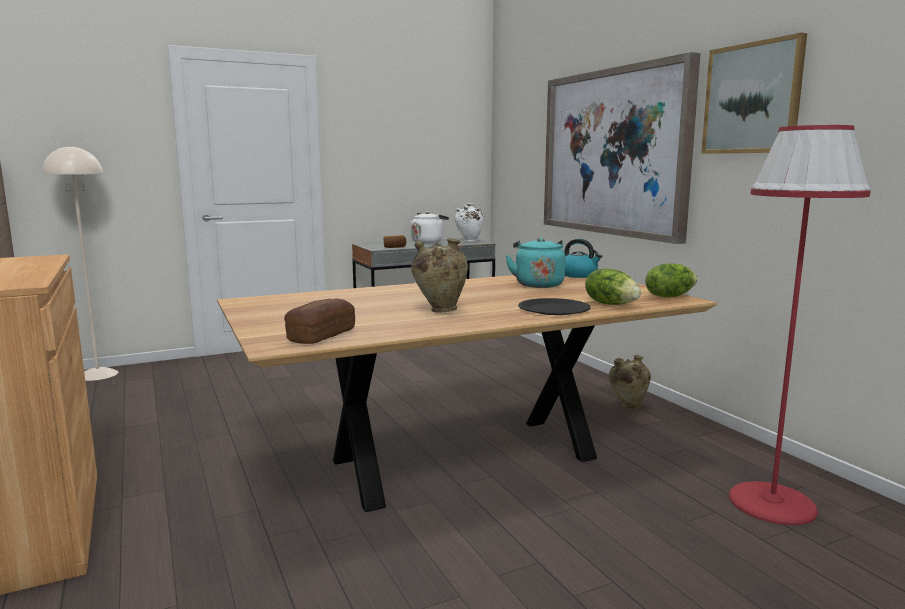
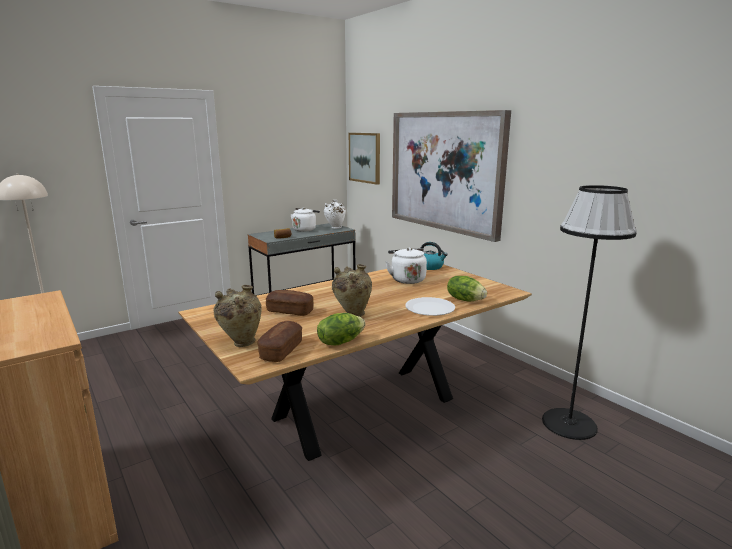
camera: 10 degrees left, 5 degrees up
(358, 304) = (290, 311): none -> bread
(538, 284) = (407, 279): turquoise kettle -> white kettle
(554, 309) = (430, 308): black plate -> white plate
(627, 406) = (462, 352): beige vase -> beige vase (241, 343)
(669, 296) = (499, 288): lettuce -> lettuce (340, 342)
(752, 98) = (549, 148): picture -> picture (365, 157)
(772, 503) = (569, 423): red floor lamp -> black floor lamp

